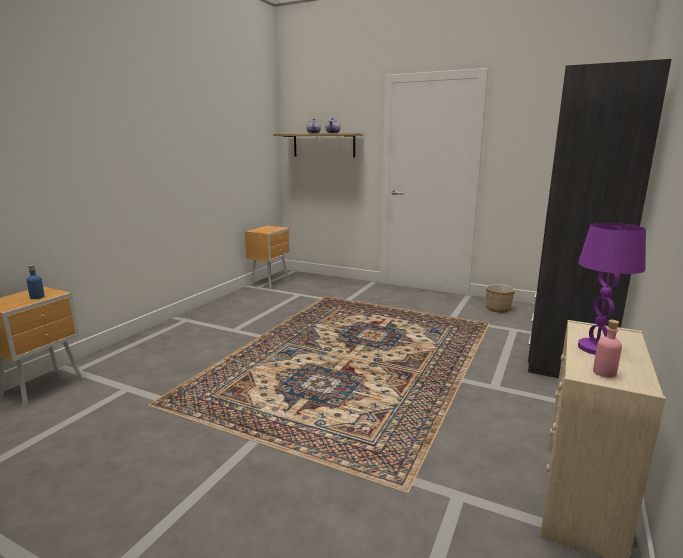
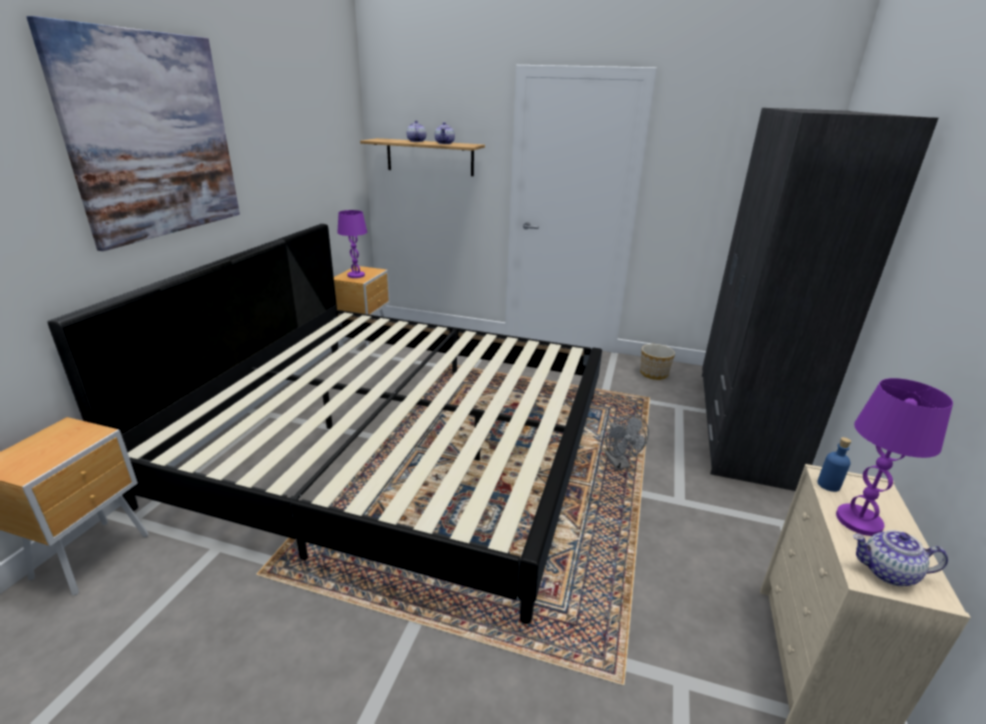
camera: 10 degrees left, 10 degrees up
(37, 297) = (68, 444): blue bottle -> blue bottle (828, 485)
(123, 112) = (153, 137): none -> picture
(264, 230) = (356, 275): none -> purple table lamp
(275, 340) = (398, 443): none -> bed
(450, 361) = (619, 464): none -> grey fan
(604, 372) = (887, 572): pink bottle -> teapot

